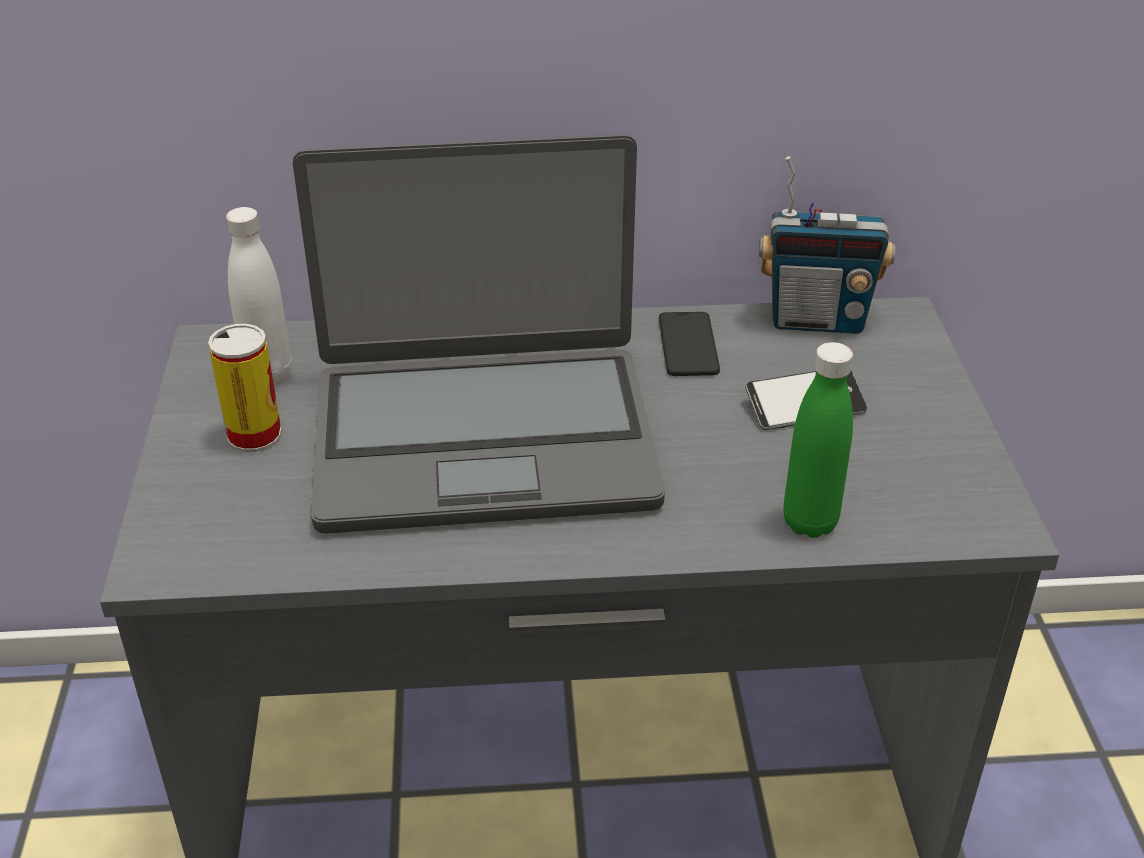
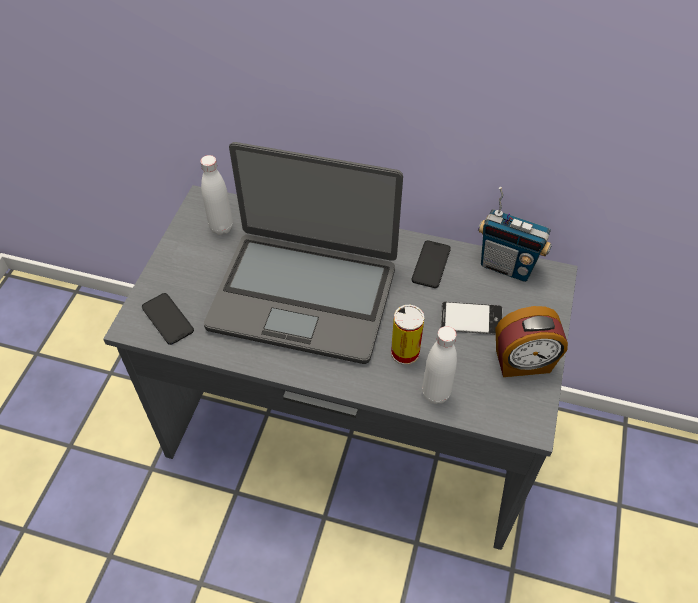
camera: 20 degrees right, 15 degrees up
(227, 536) = (167, 319): none -> phone
(254, 435) = (201, 263): can -> can (405, 352)
(809, 522) = (435, 393): green bottle -> white bottle
(929, 442) = (523, 363): none -> alarm clock

